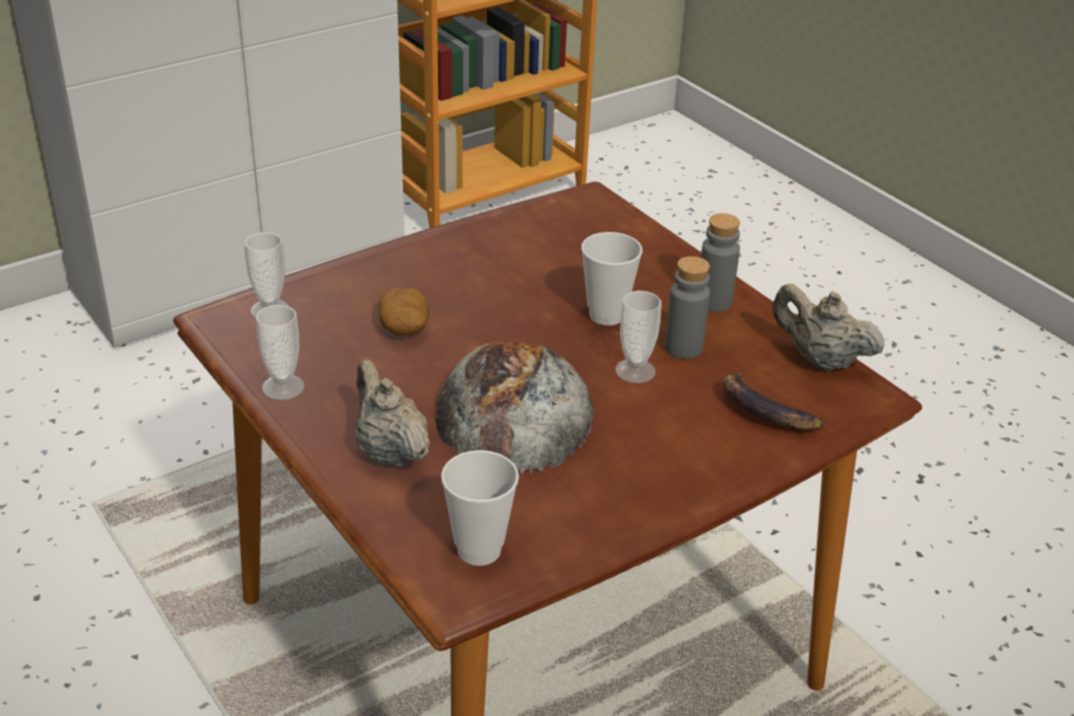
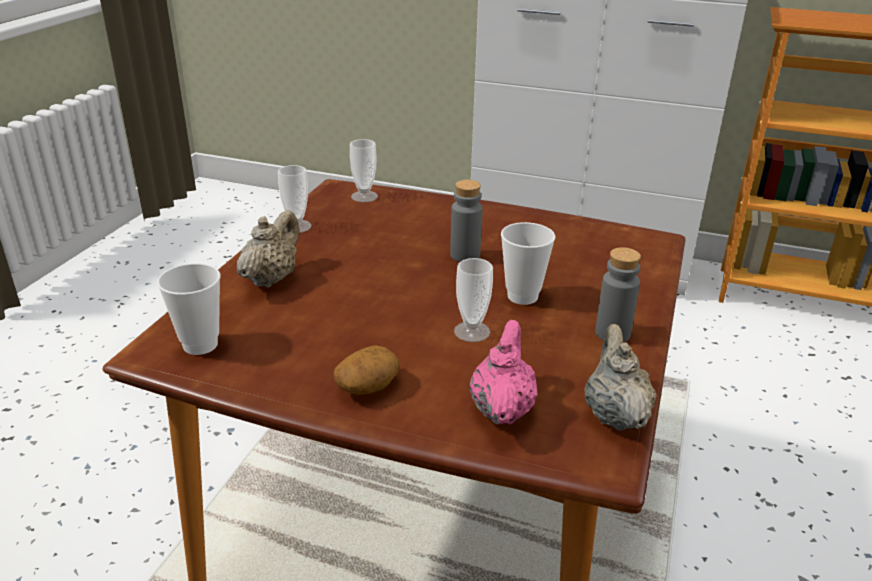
camera: 55 degrees right, 5 degrees down
(404, 327) = (403, 236): potato -> potato (367, 386)
(513, 409) = (364, 302): bread -> none
(683, 348) = (531, 341): grey bottle -> grey bottle (465, 255)
(764, 410) = (502, 409): banana -> pink teapot

